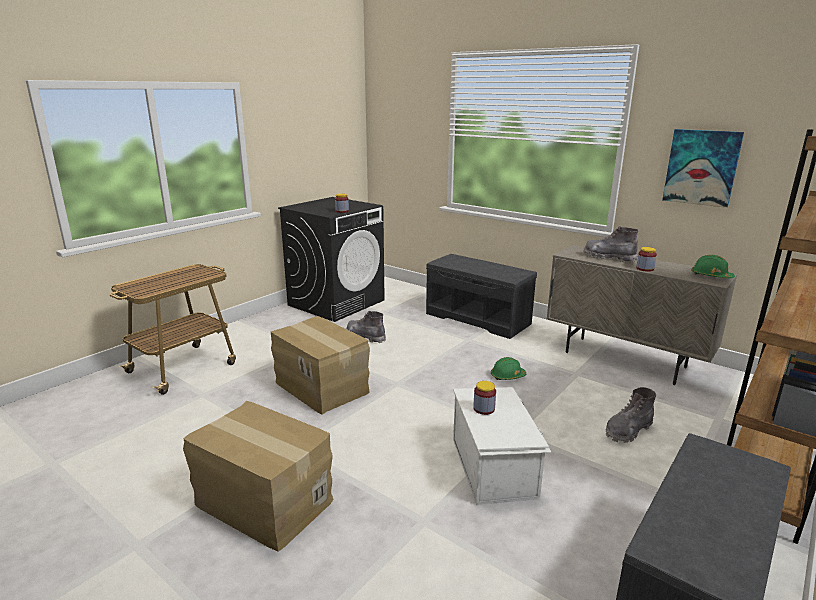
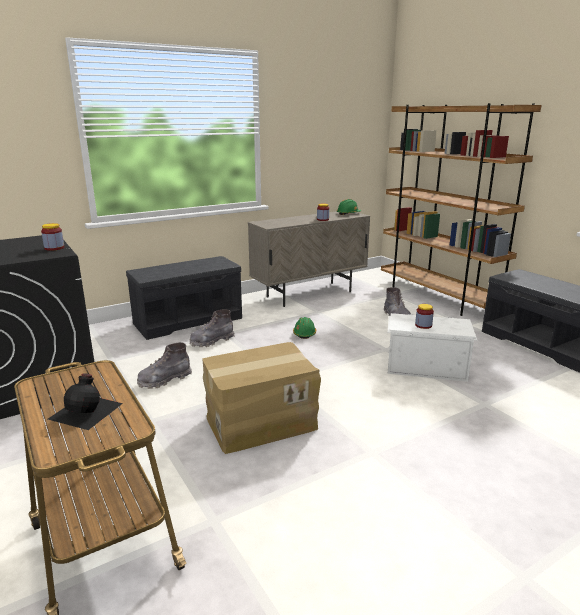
camera: 70 degrees left, 0 degrees up
(165, 282) = (87, 410): none -> black bottle
(263, 503) = (459, 480): cardboard box -> none
(609, 257) = (290, 221): grey boot -> grey boot (212, 341)
(701, 167) = (308, 144): picture -> none

